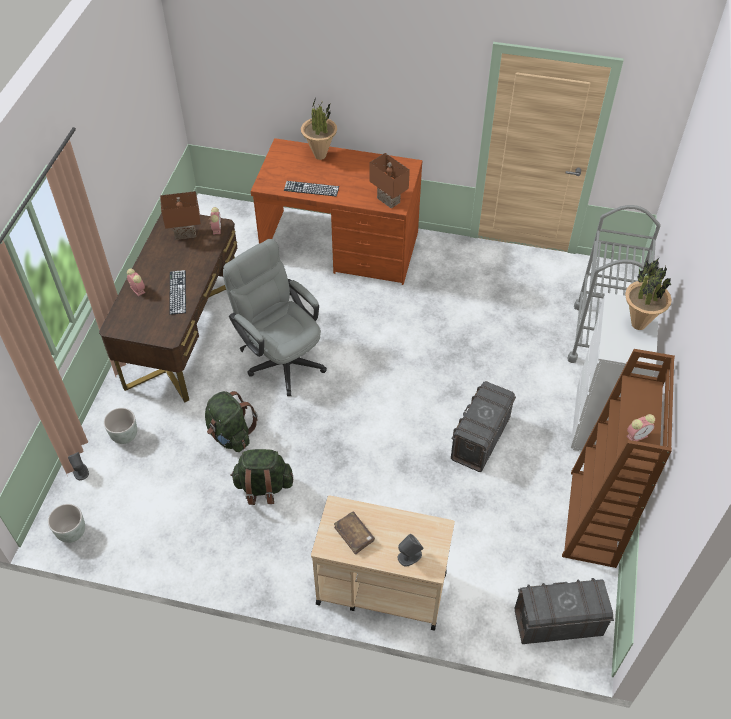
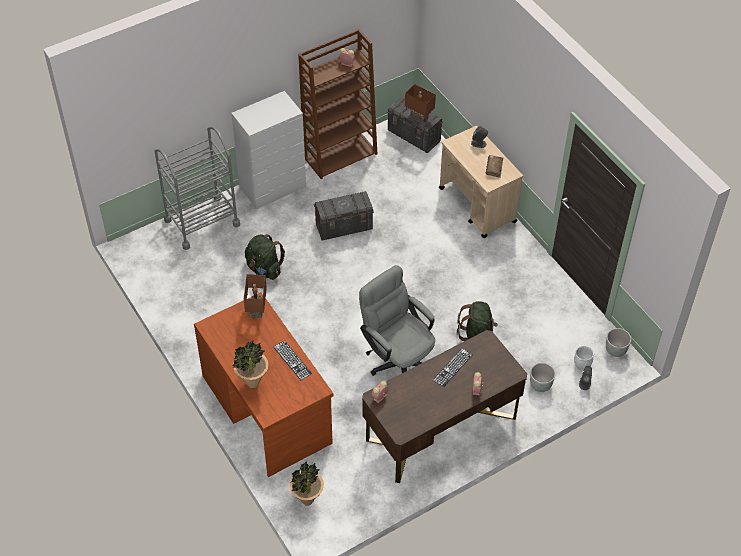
camera: 135 degrees left, 0 degrees up
(97, 486) = (581, 366): none -> white planter
(185, 235) = (405, 410): brown table lamp -> brown table lamp (419, 117)
(263, 487) = (487, 293): green backpack -> green backpack (264, 269)
(281, 358) = (397, 359): grey office chair -> grey office chair turned 135 degrees clockwise
(638, 324) = (259, 111): potted plant -> potted plant (307, 501)

